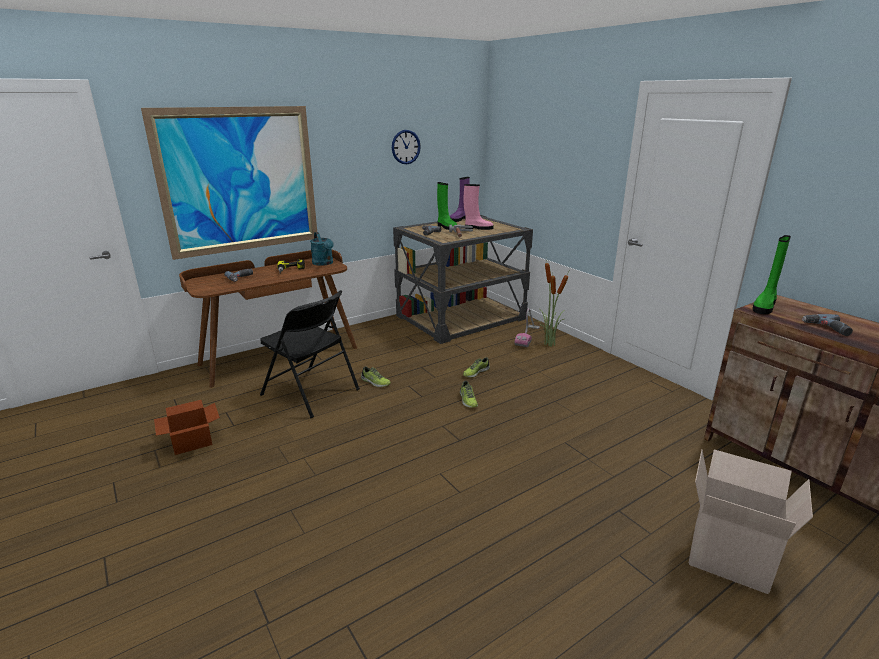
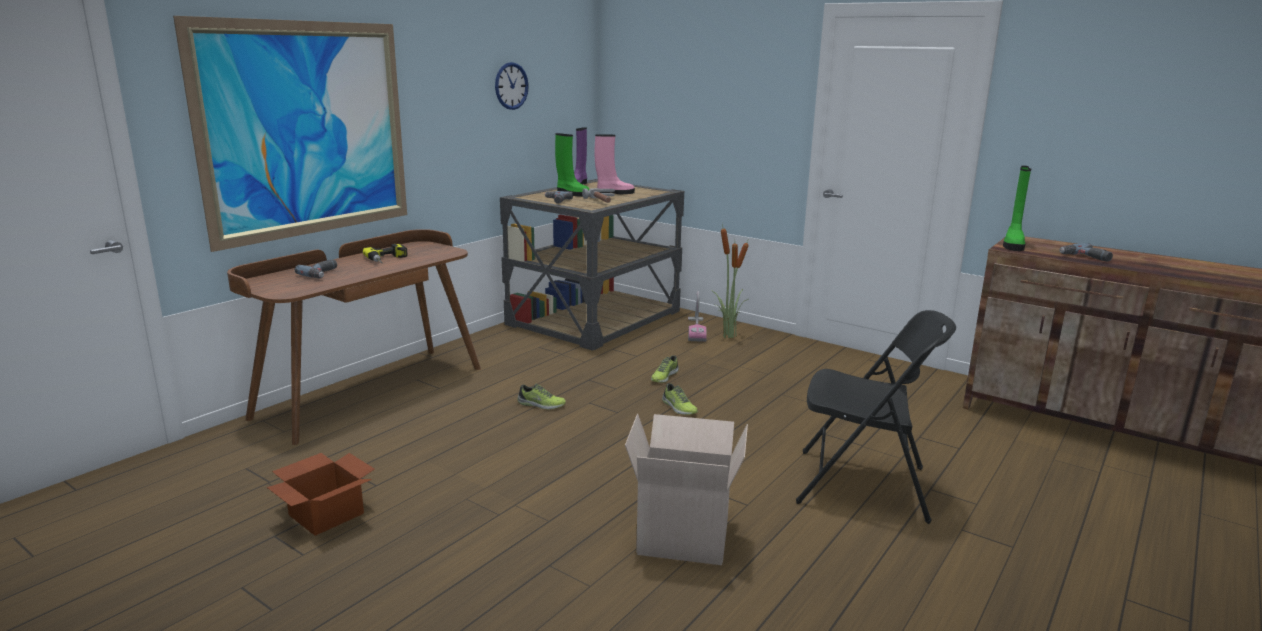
camera: 20 degrees left, 5 degrees down
(310, 392) = (458, 429): black chair -> black chair (861, 485)
(324, 263) = (428, 248): turquoise watering can -> none
(730, 556) = (1063, 508): cardboard box -> cardboard box (685, 536)

